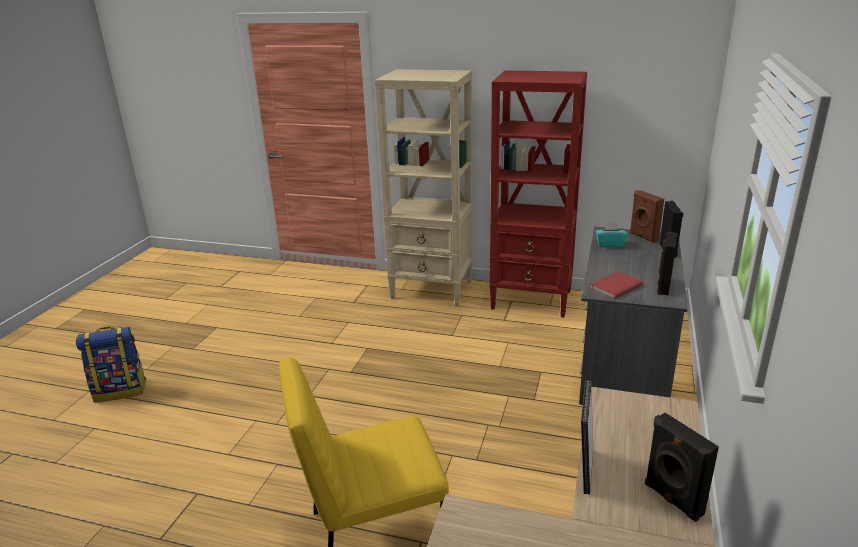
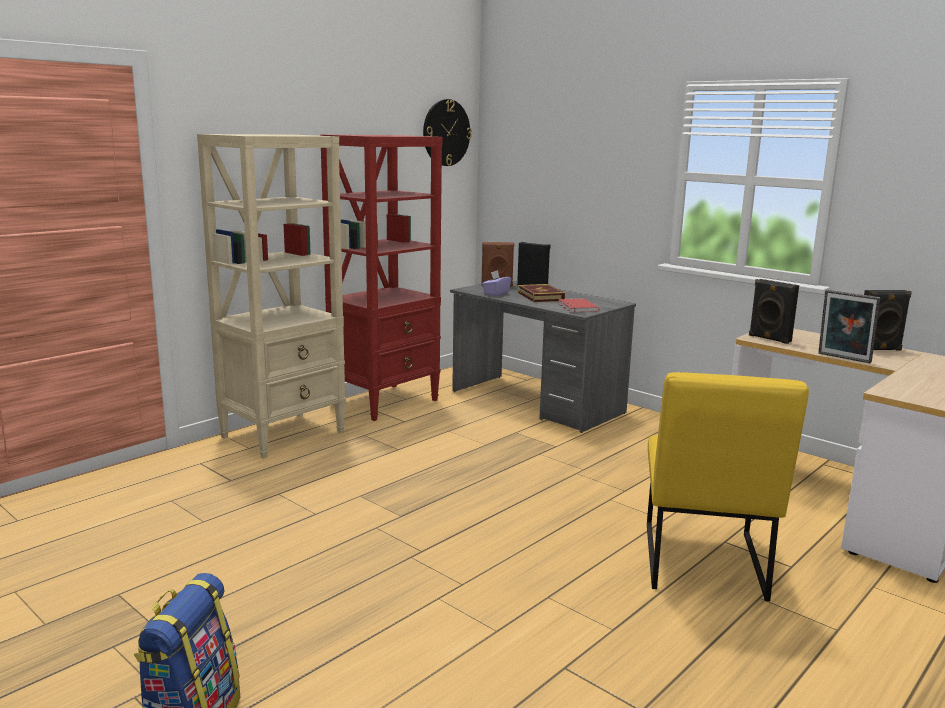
camera: 65 degrees left, 10 degrees down
(610, 244) = (496, 293): turquoise tissue box -> purple tissue box
(632, 262) = (540, 296): none -> book
(663, 286) = (593, 300): black speaker -> black speaker (769, 339)
(668, 69) = (446, 132): none -> wall clock

